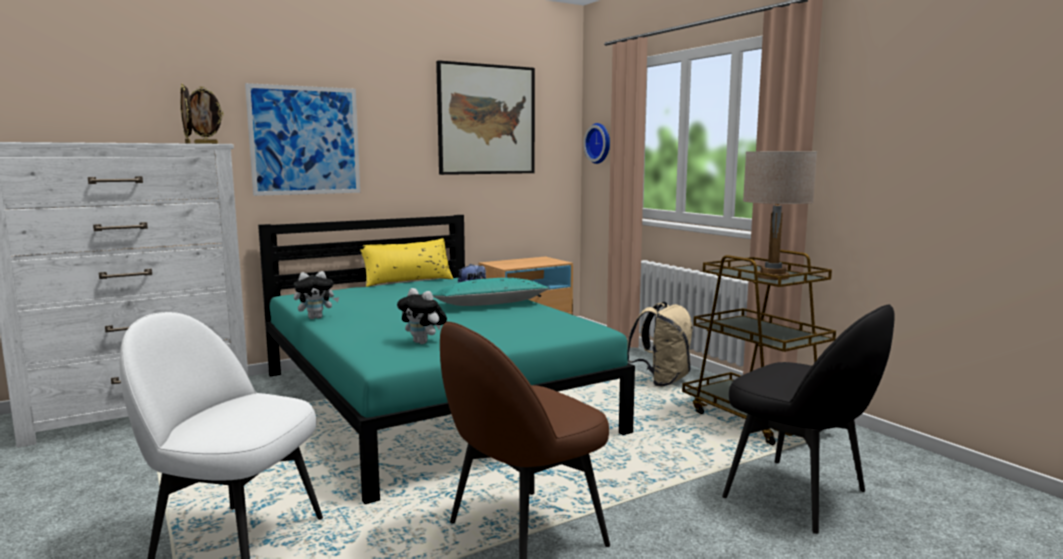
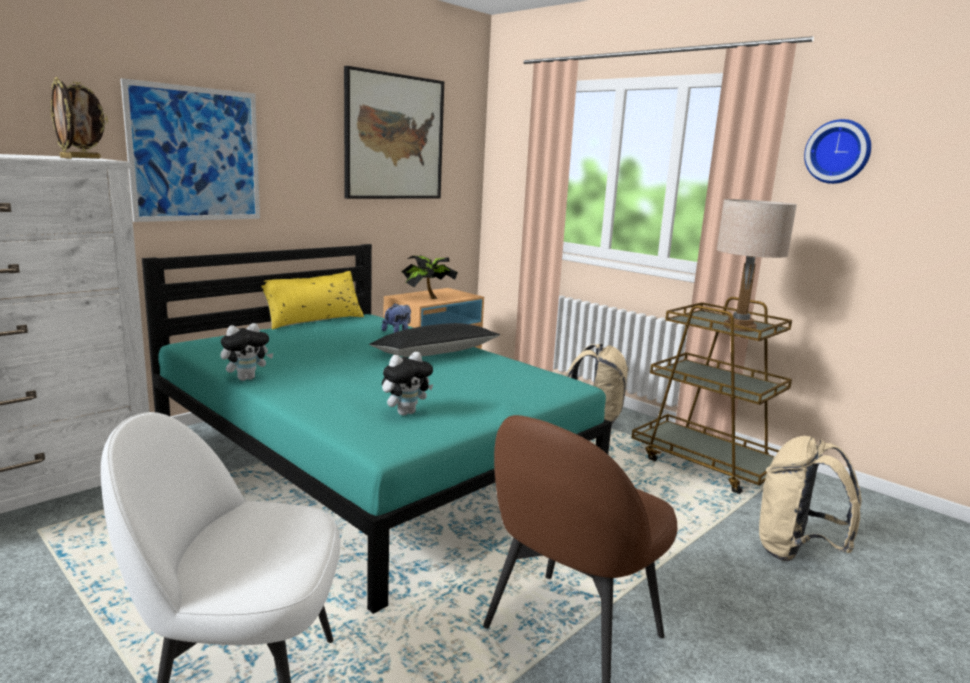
camera: 15 degrees left, 5 degrees up
(423, 342) = (406, 412): plush toy -> plush toy turned 60 degrees counterclockwise
(490, 304) = (435, 353): turquoise pillow -> black pillow
(517, 263) = (427, 298): none -> potted plant
(599, 143) = (508, 169): wall clock -> wall clock (838, 152)
(799, 495) = (795, 551): black chair -> beige backpack

